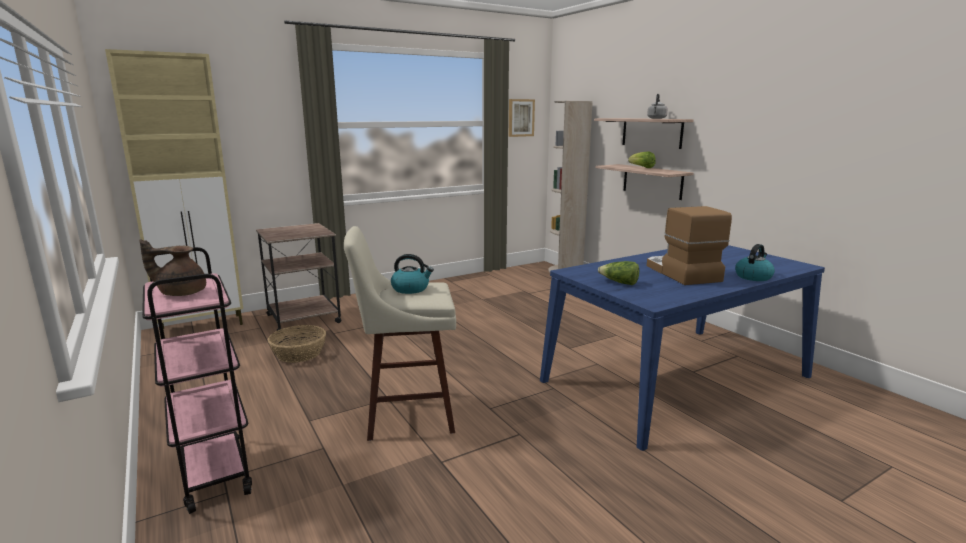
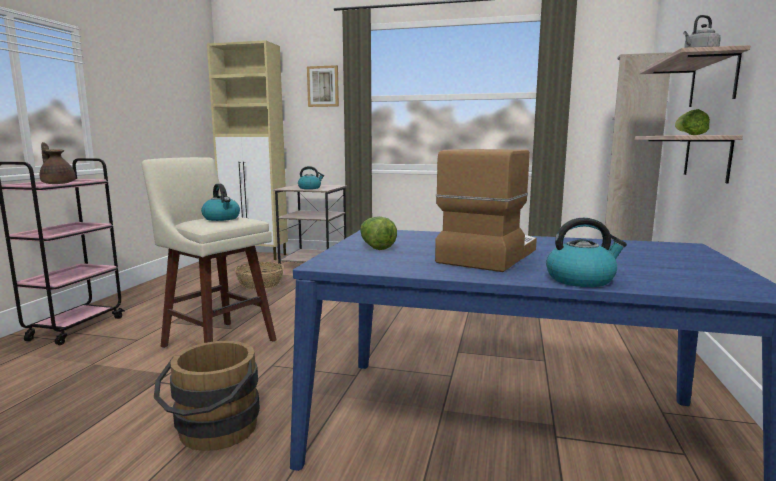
camera: 45 degrees right, 5 degrees down
(303, 233) = (310, 188): none -> kettle
(520, 118) = (599, 88): picture -> picture (323, 86)
(564, 462) = (213, 432): none -> brown bucket

